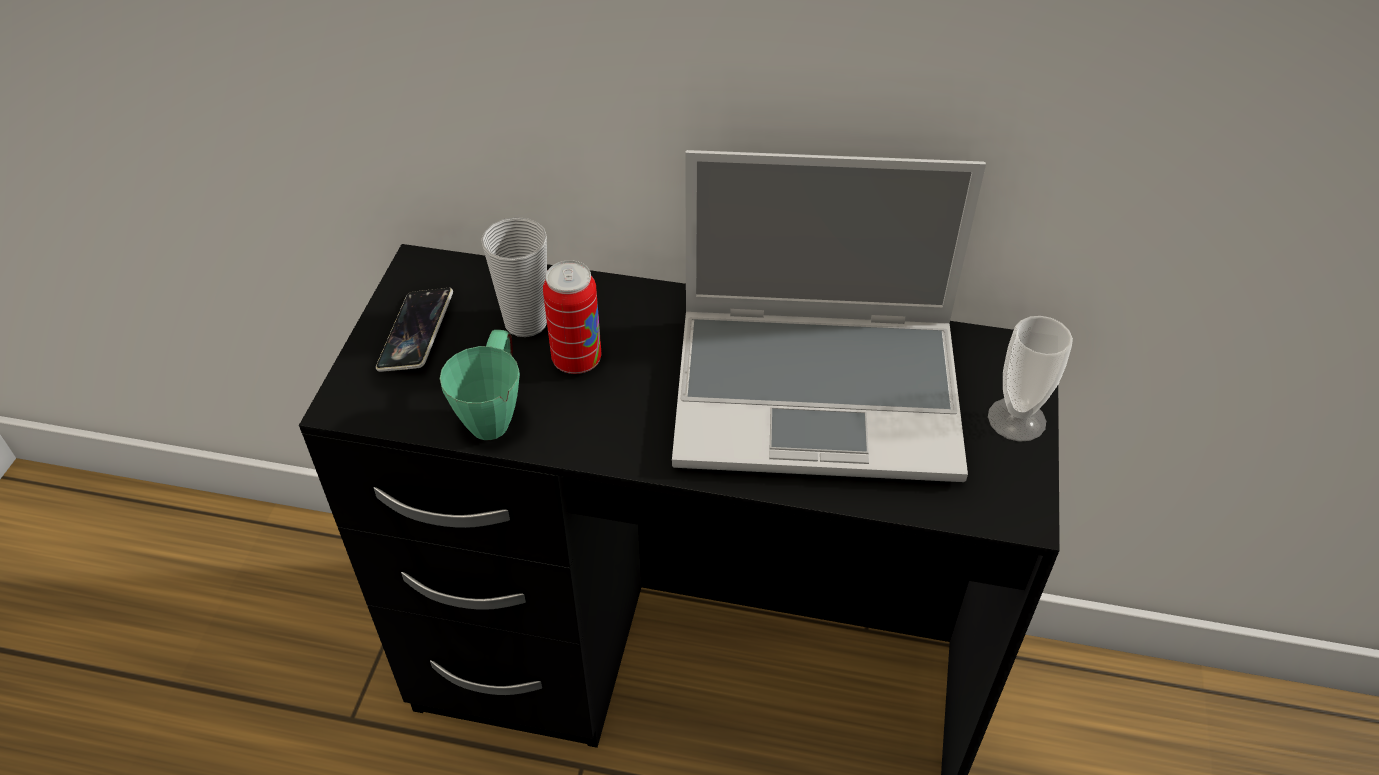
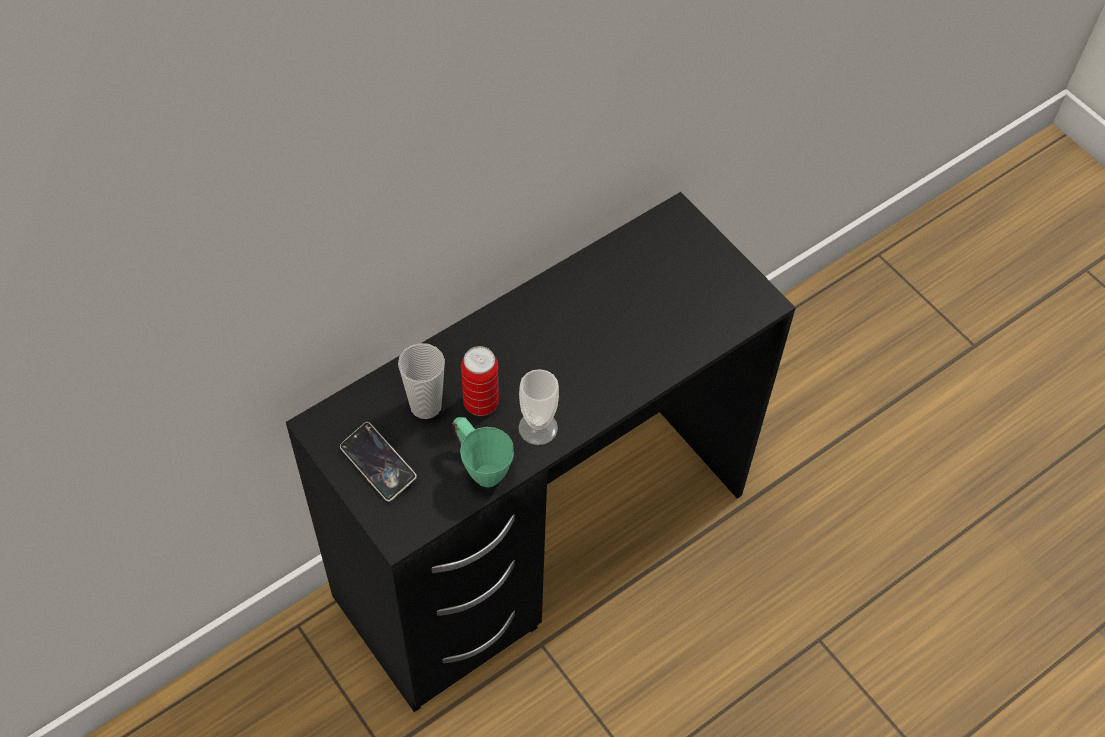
camera: 50 degrees left, 10 degrees up
(820, 394) = (616, 317): laptop -> none
(1016, 419) = (712, 255): cup -> cup (538, 428)

